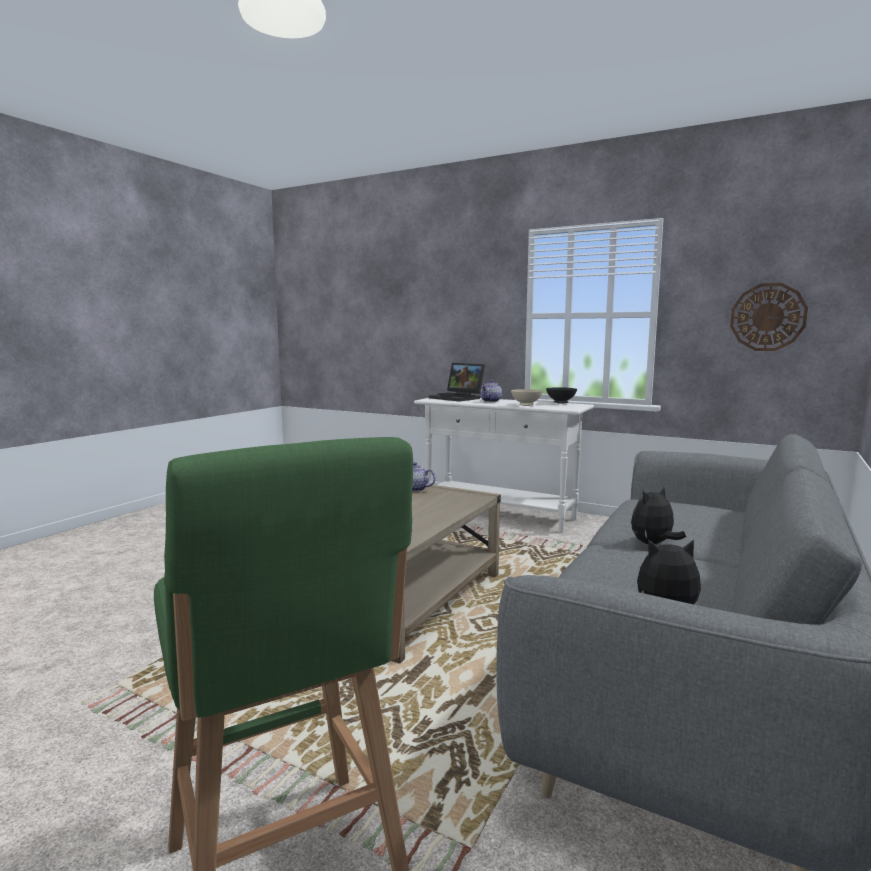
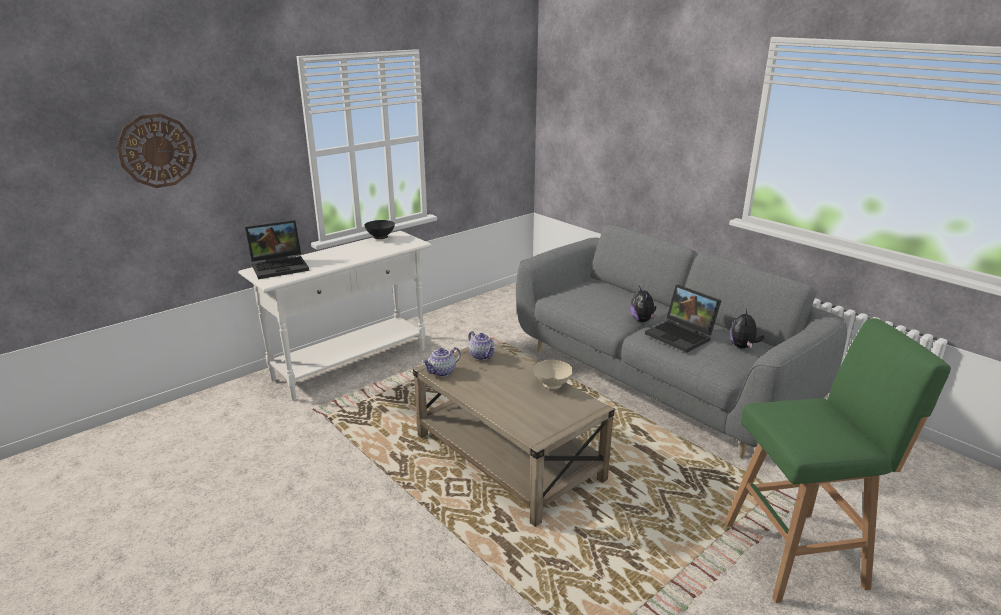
camera: 70 degrees left, 15 degrees up
(491, 401) = (328, 258): teapot -> teapot (482, 356)
(526, 405) = (378, 252): beige bowl -> beige bowl (552, 385)
(630, 565) = (682, 336): none -> laptop
(768, 317) = (489, 130): wall clock -> wall clock (157, 151)

